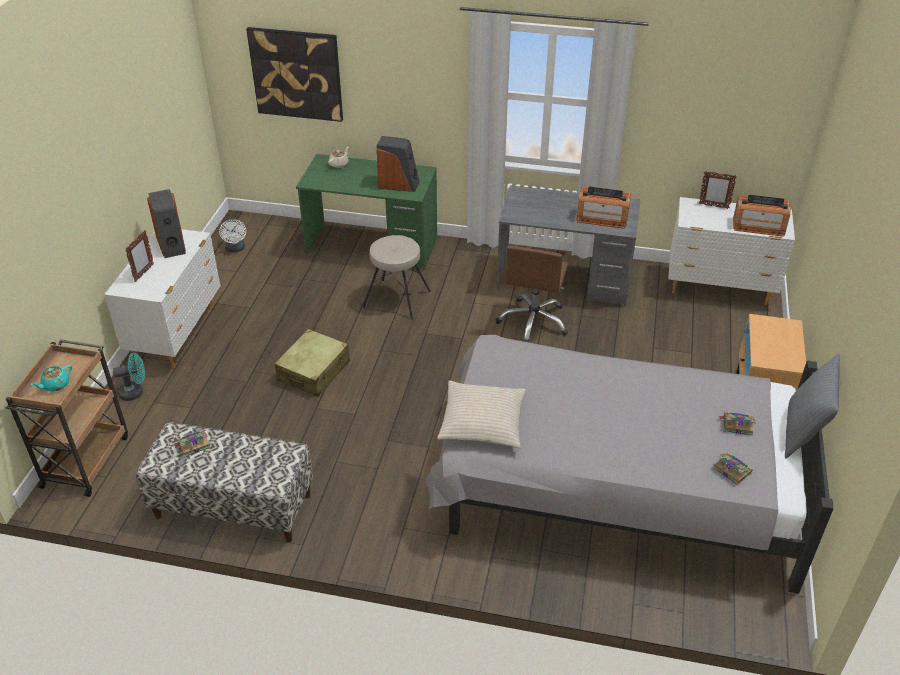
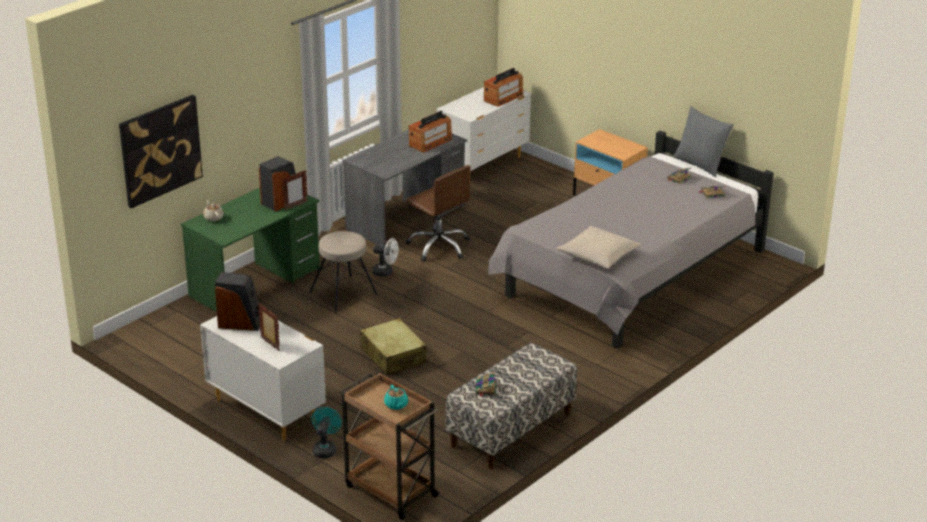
camera: 60 degrees left, 10 degrees down
(236, 249) = (171, 351): white fan -> white fan (386, 272)
(713, 206) = (462, 102): picture frame -> picture frame (295, 206)

